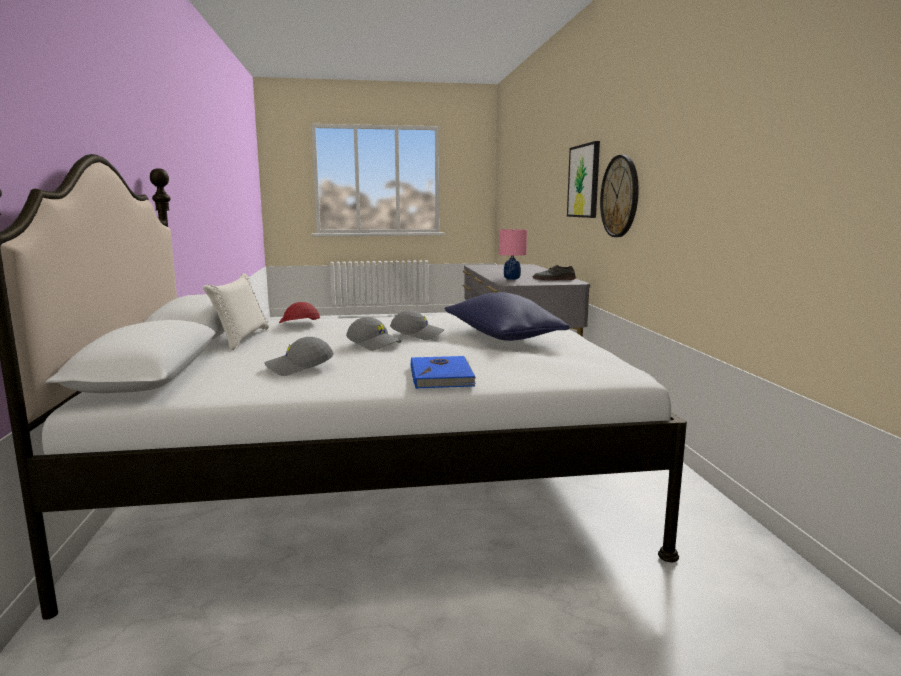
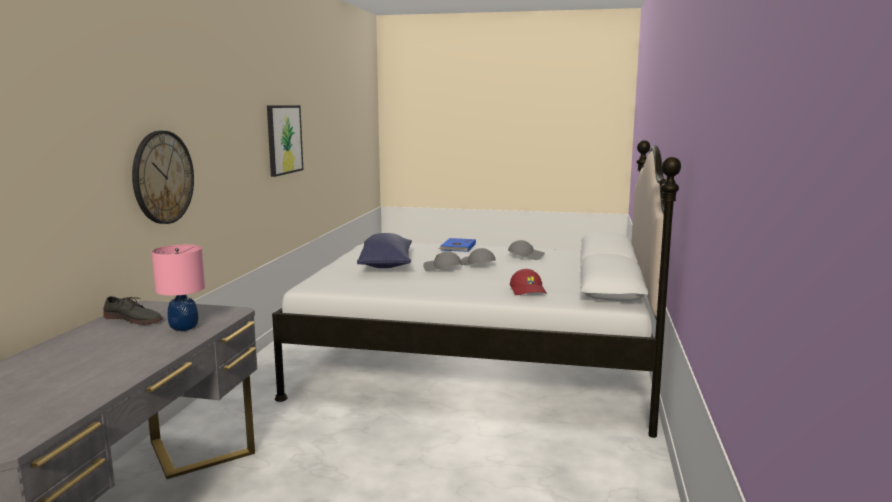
camera: 160 degrees left, 0 degrees up
(241, 339) = (570, 280): white pillow -> none
(584, 181) = (73, 166): picture -> picture (284, 139)

